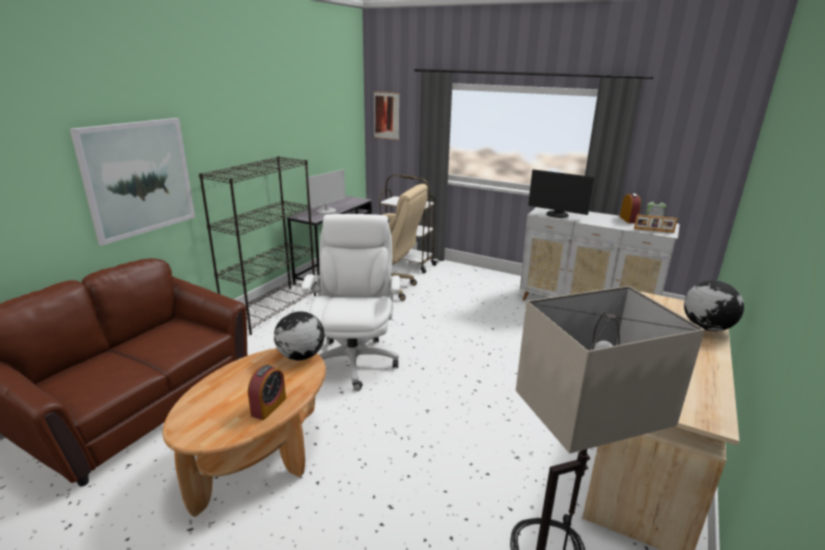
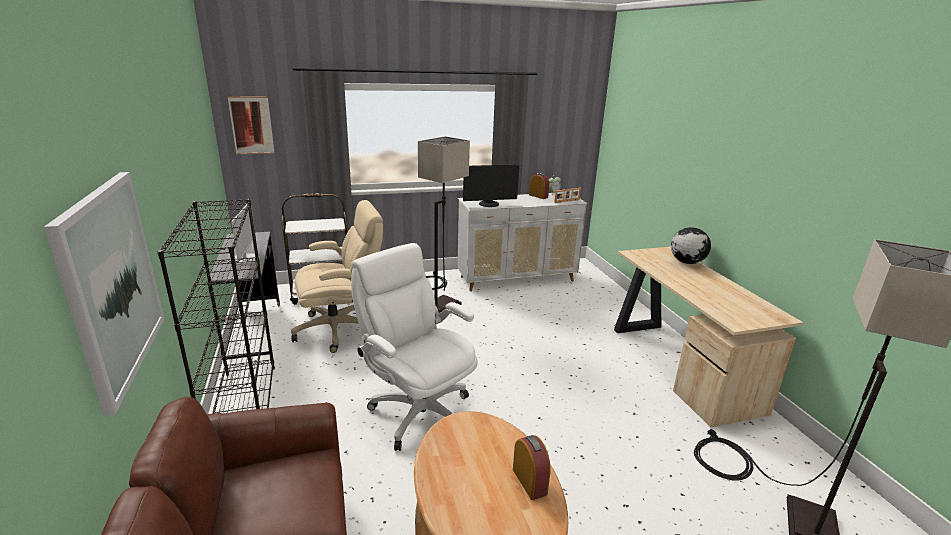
camera: 45 degrees left, 0 degrees up
(300, 356) = (467, 422): globe -> none
(490, 291) = (436, 293): none -> floor lamp

